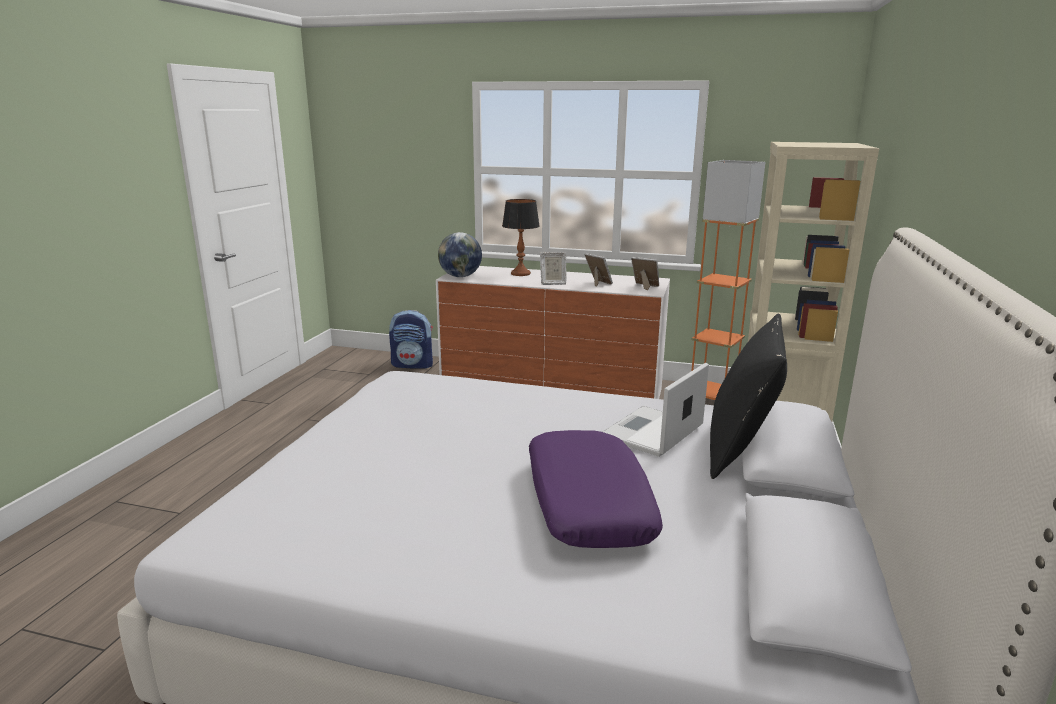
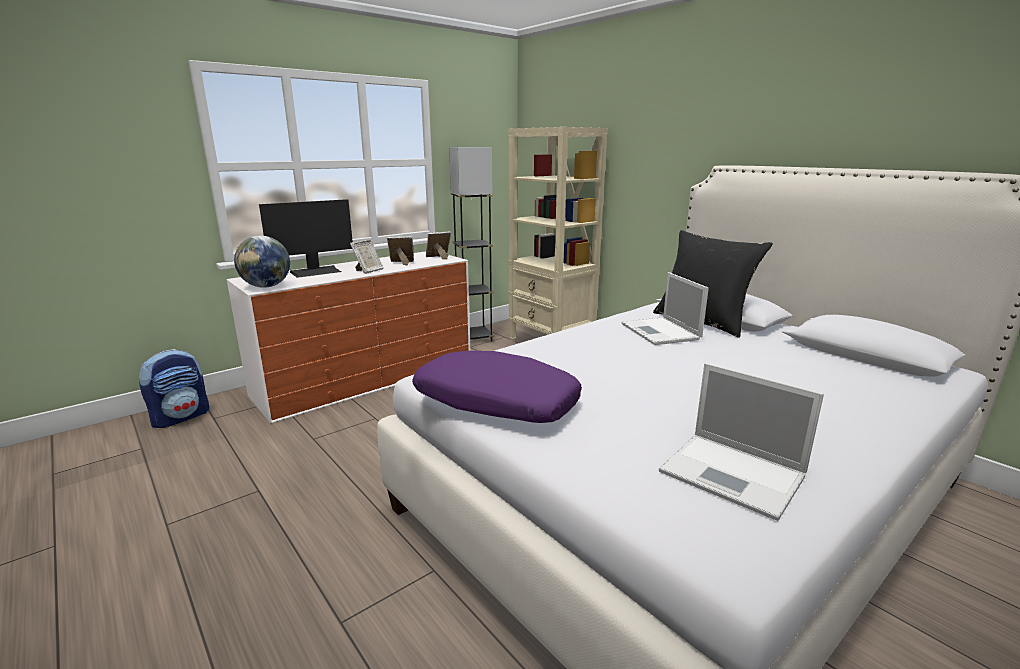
camera: 55 degrees left, 0 degrees up
(324, 523) = (734, 475): none -> laptop
(521, 273) = (316, 271): table lamp -> monitor
(587, 503) = (751, 374): purple pillow -> purple pillow (495, 403)
(712, 397) = (474, 338): orange floor lamp -> grey floor lamp

